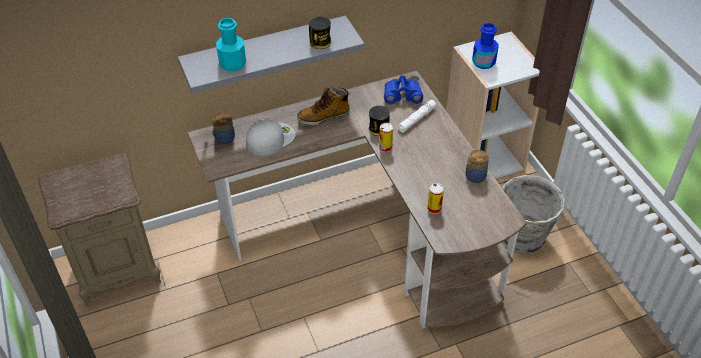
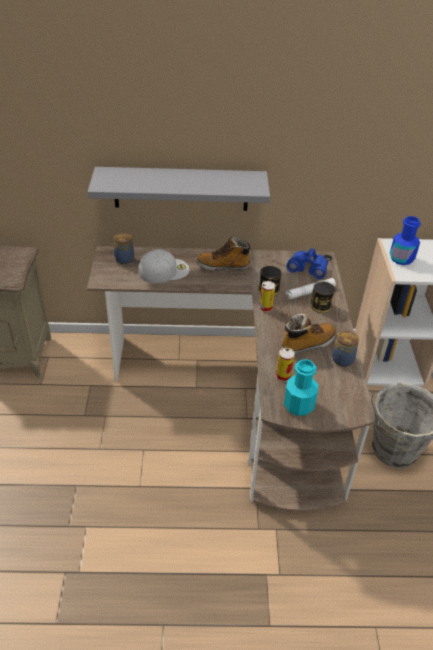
camera: 20 degrees right, 5 degrees down
(232, 63) = (137, 183): turquoise bottle -> turquoise bottle (298, 405)
(320, 42) = (228, 185): can -> can (320, 306)
(439, 171) = (307, 344): none -> boot

